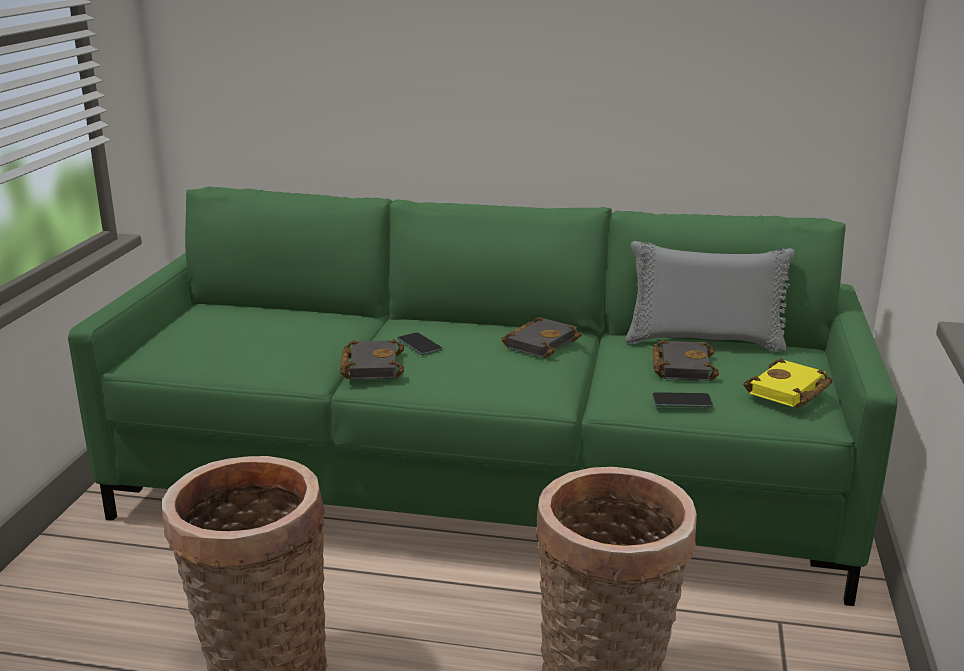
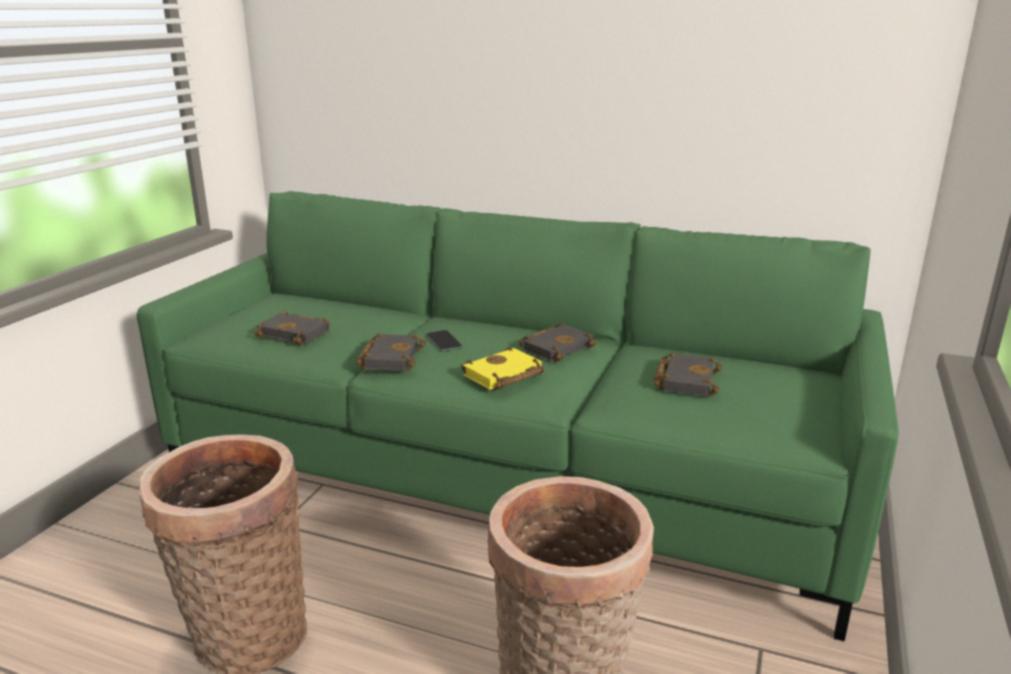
camera: 10 degrees right, 0 degrees up
(253, 347) = (296, 333): none -> black book
(681, 401) = (673, 415): phone -> none
(704, 341) = (717, 357): grey pillow -> none
(789, 391) = (787, 414): yellow book -> yellow book (503, 376)

